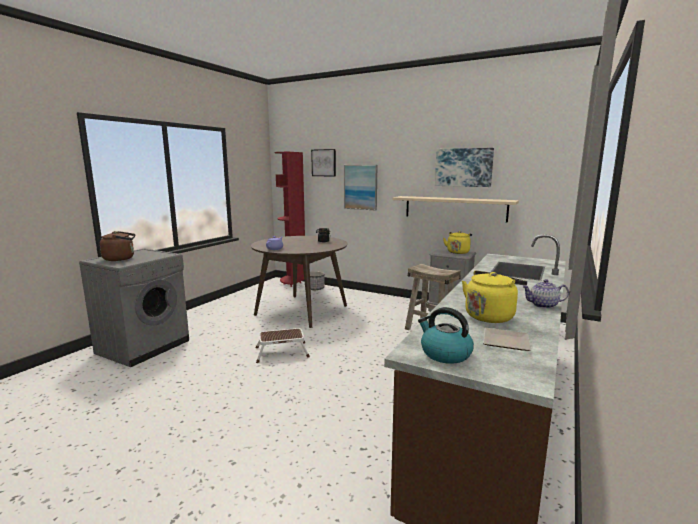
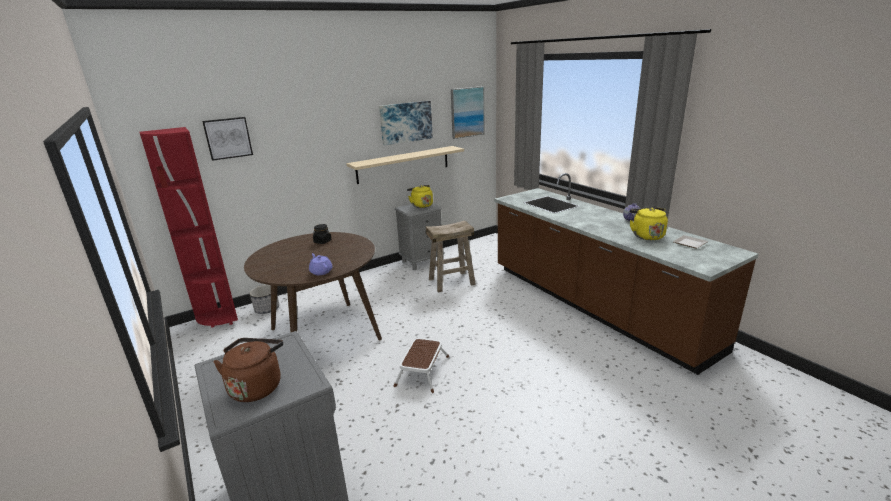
camera: 60 degrees left, 10 degrees up
(361, 187) = (294, 162): picture -> picture (467, 112)
(445, 354) = (705, 261): kettle -> none

